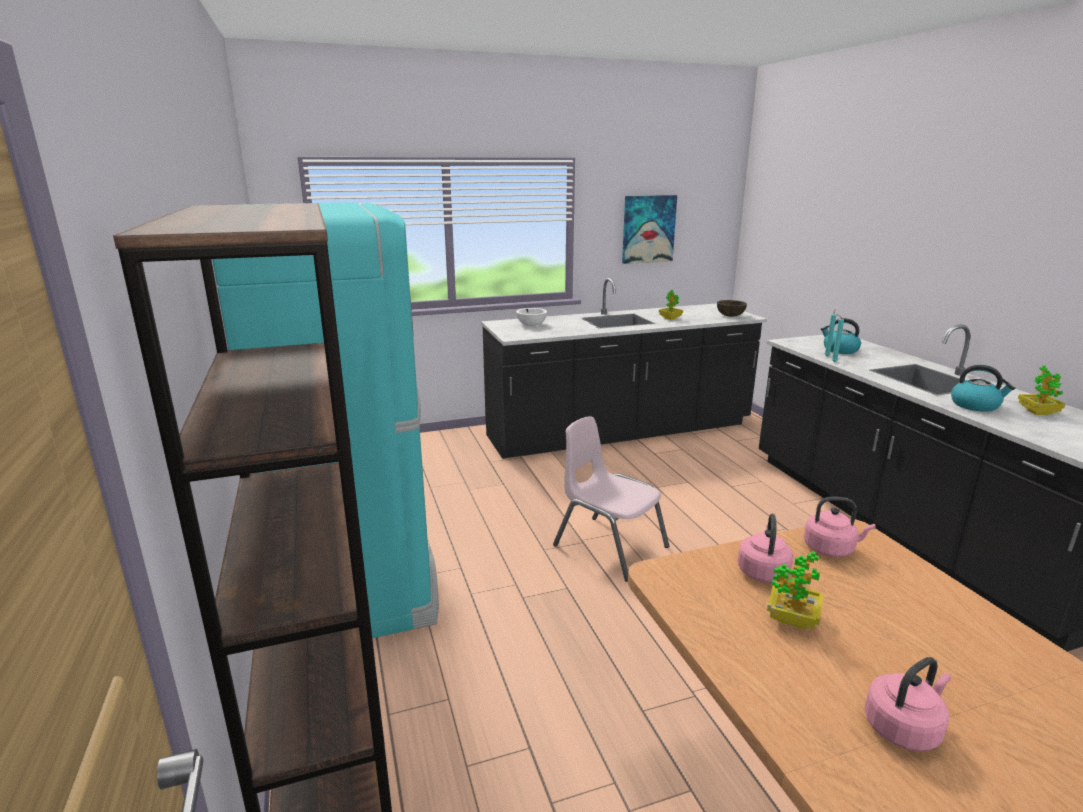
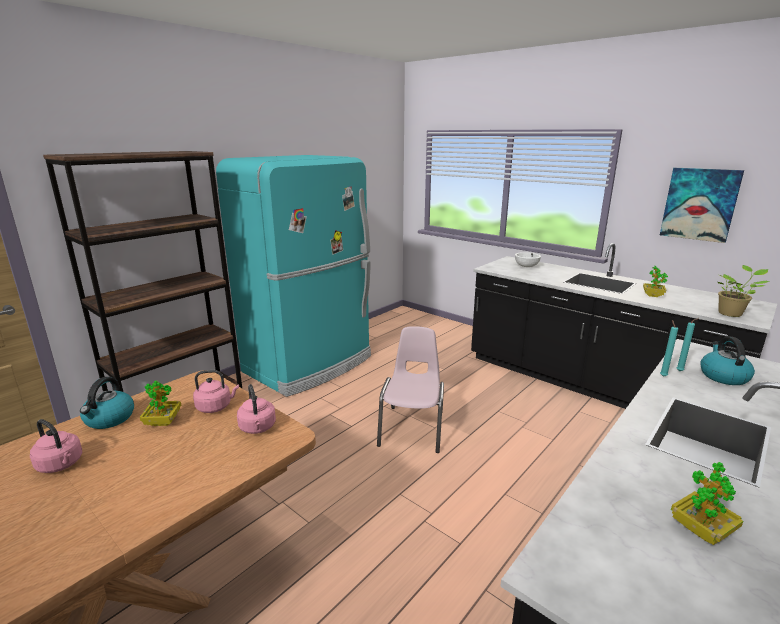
camera: 60 degrees right, 0 degrees up
(730, 316) = (731, 313): brown bowl -> potted plant
(975, 405) = (645, 473): kettle -> kettle (109, 419)

